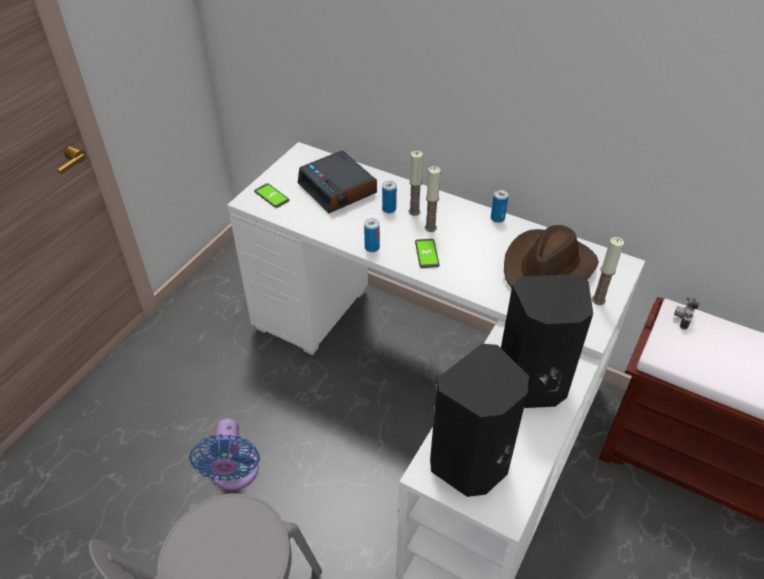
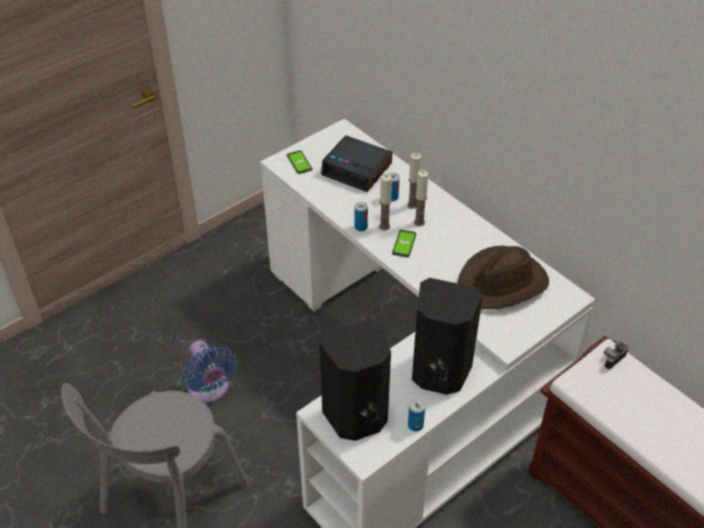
camera: 20 degrees right, 0 degrees up
(234, 474) = (210, 390): blue fan -> blue fan turned 45 degrees counterclockwise
(338, 189) = (357, 169): alarm clock -> alarm clock turned 45 degrees counterclockwise
(497, 218) = (482, 228): can -> can (415, 425)
(598, 300) = (530, 320): candle -> candle (384, 226)

